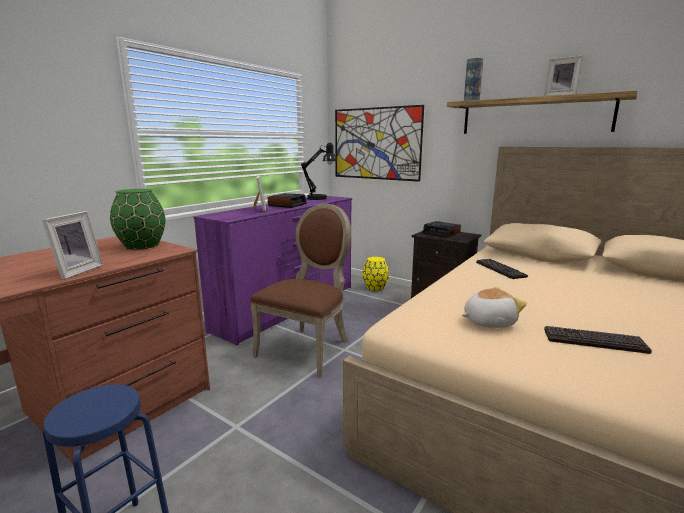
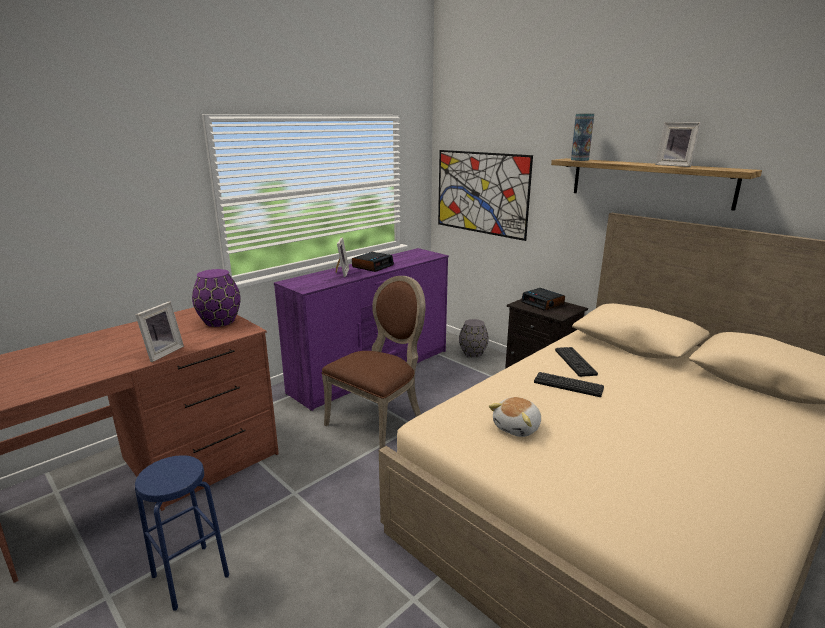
camera: 10 degrees right, 5 degrees up
(141, 246) = (219, 322): green vase -> purple vase
(321, 198) = (414, 254): black table lamp -> none
(375, 287) = (473, 353): yellow vase -> grey vase
(488, 321) = (517, 427): plush toy -> plush toy turned 135 degrees clockwise
(594, 340) = (606, 459): keyboard -> keyboard (568, 385)

